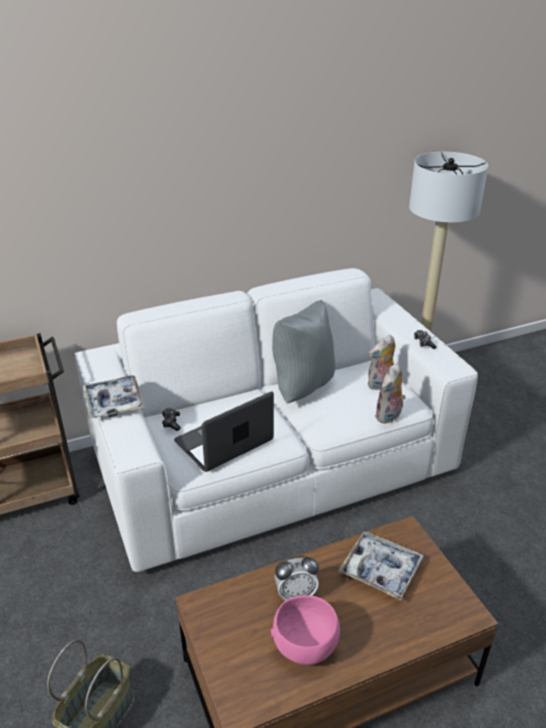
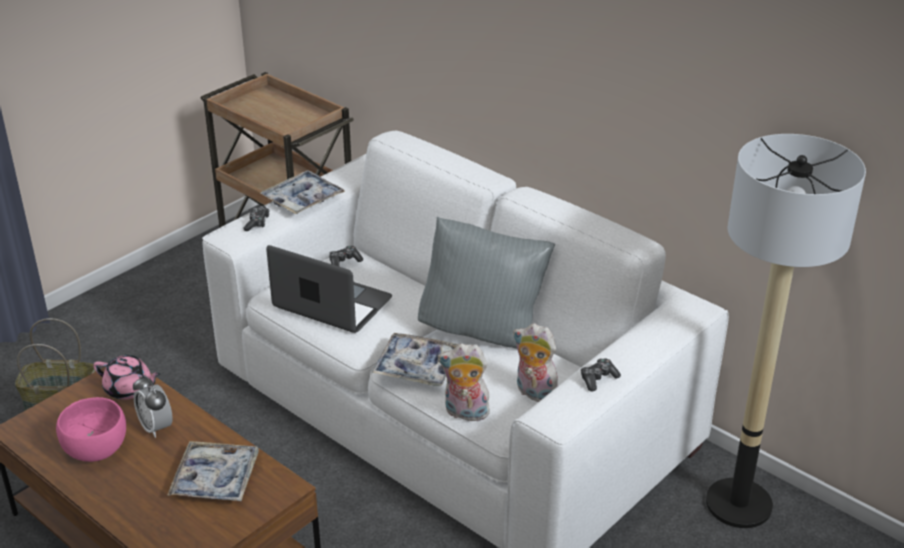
camera: 65 degrees right, 0 degrees up
(126, 434) = (257, 223): none -> game controller
(230, 603) = (129, 389): none -> pink teapot
(328, 422) = (416, 367): none -> tray

